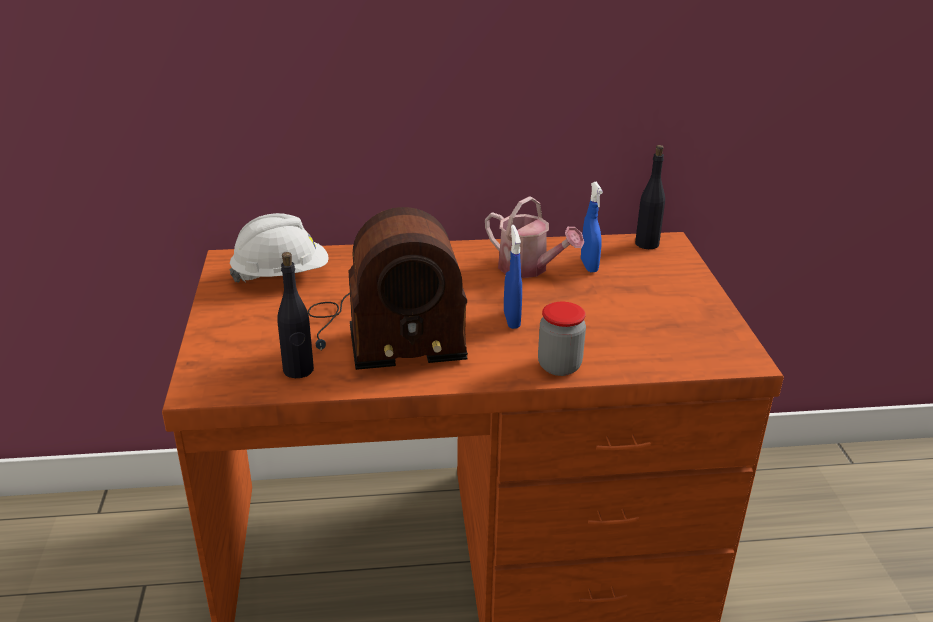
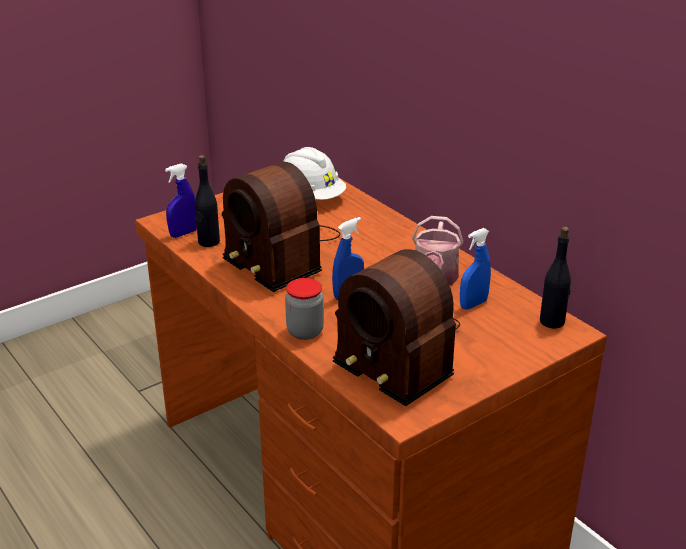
camera: 60 degrees right, 0 degrees up
(254, 382) = (183, 233): none -> blue spray bottle
(638, 328) = (396, 352): none -> radio

